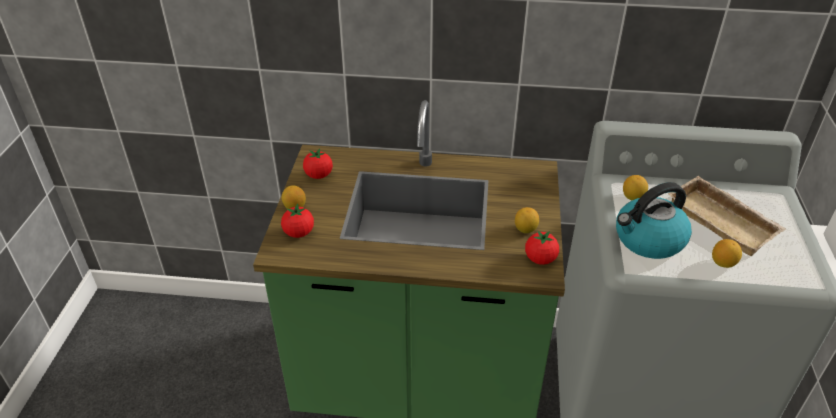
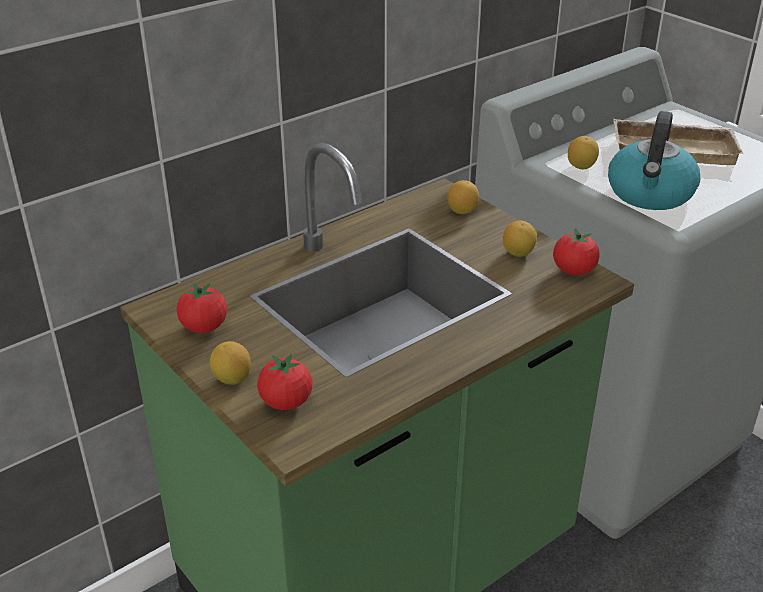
camera: 45 degrees left, 5 degrees down
(723, 263) = (727, 181): lemon -> lemon (462, 211)

